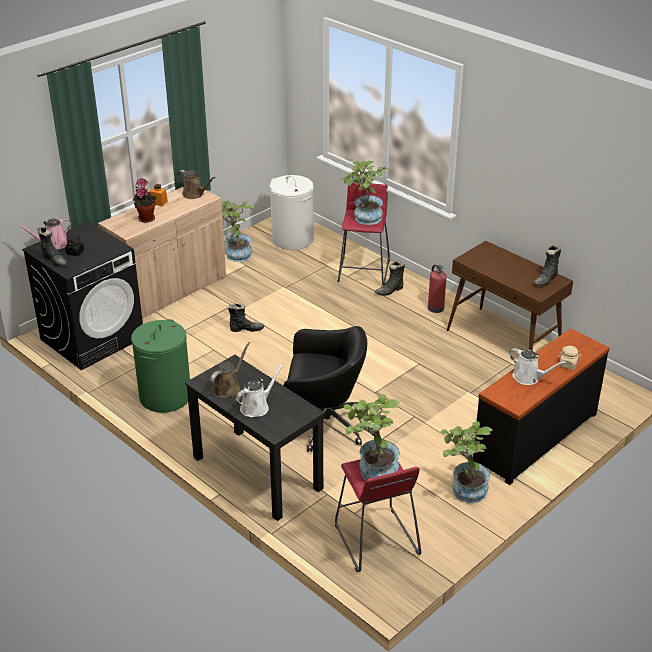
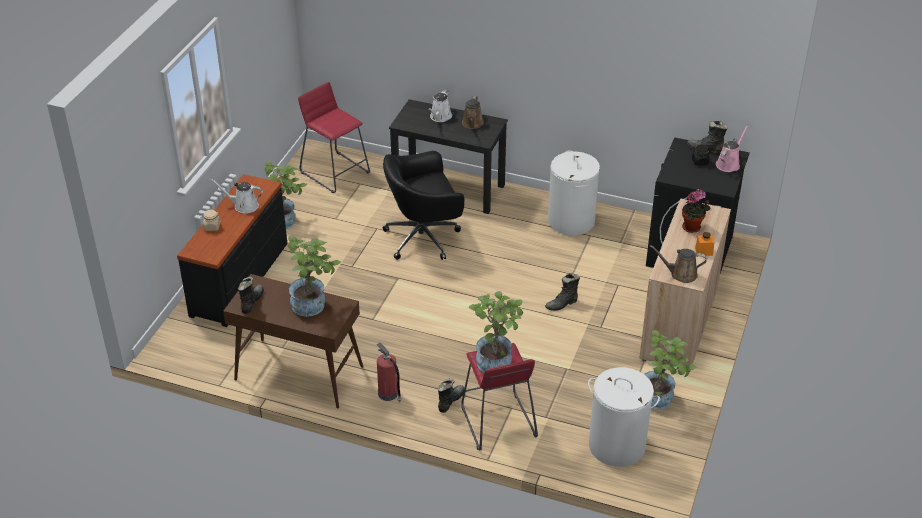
camera: 155 degrees right, 5 degrees up
(165, 396) = (571, 221): green laundry basket -> white laundry basket
(372, 470) = (337, 121): potted plant -> potted plant (313, 305)

